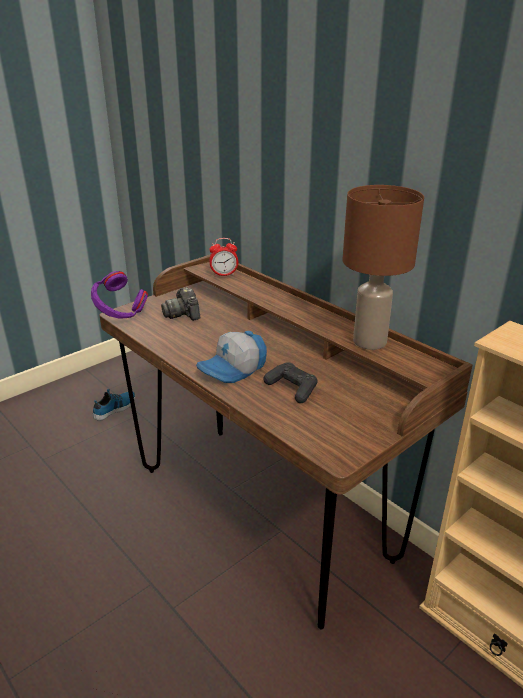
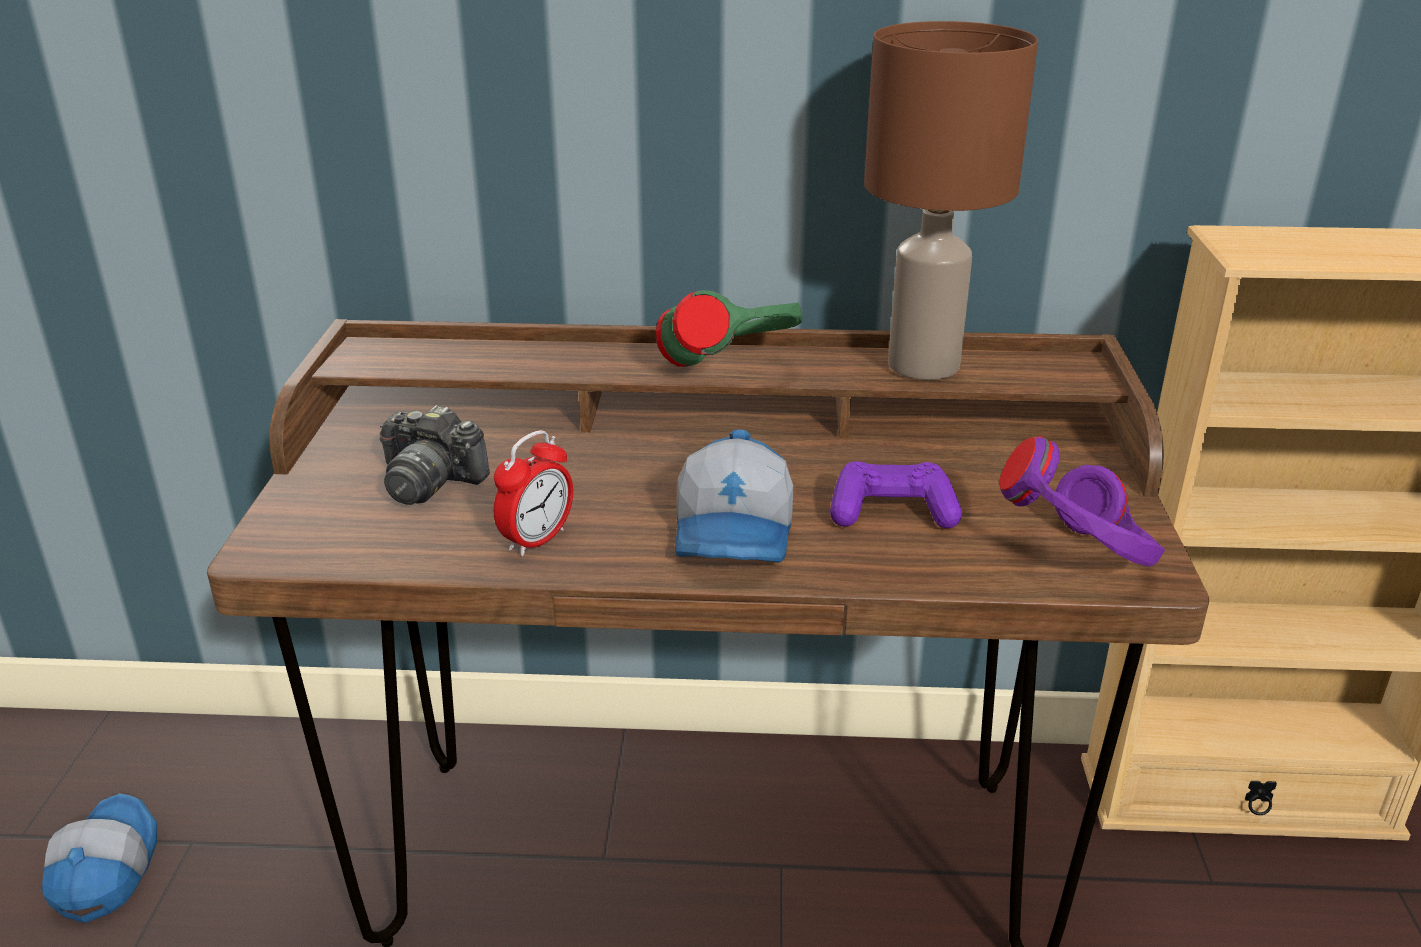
camera: 45 degrees left, 0 degrees up
(115, 408) = (103, 870): shoe -> cap
(120, 315) = (274, 550): purple headphones -> purple headphones (1079, 559)
(224, 274) = (437, 356): alarm clock -> alarm clock (537, 540)
(292, 388) = (892, 512): black game controller -> purple game controller
(298, 314) = (731, 370): none -> green headphones

